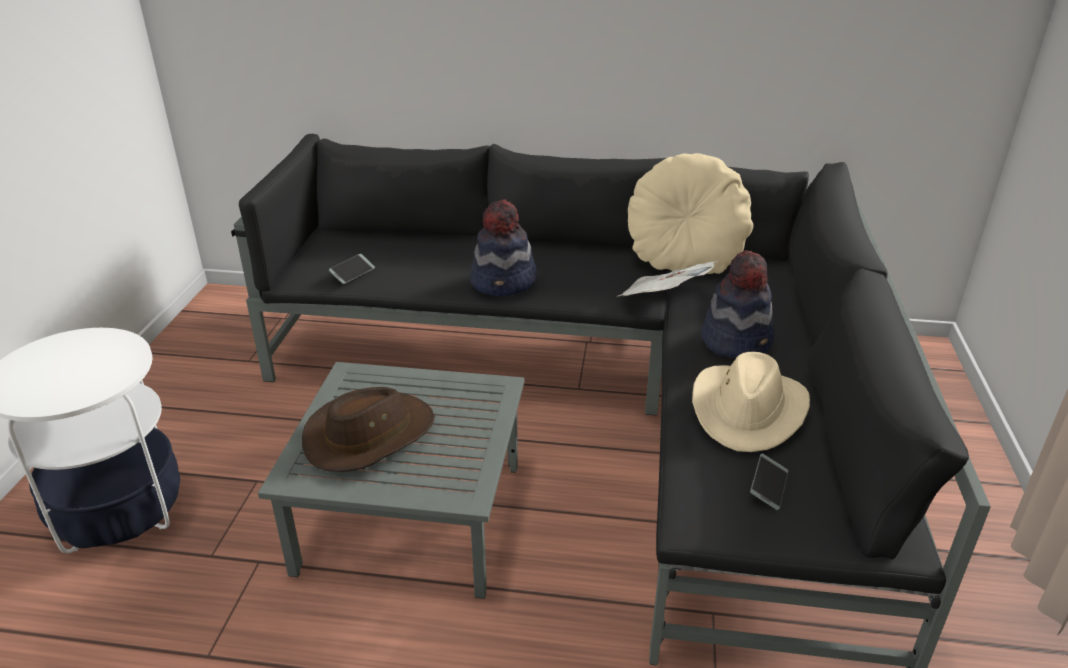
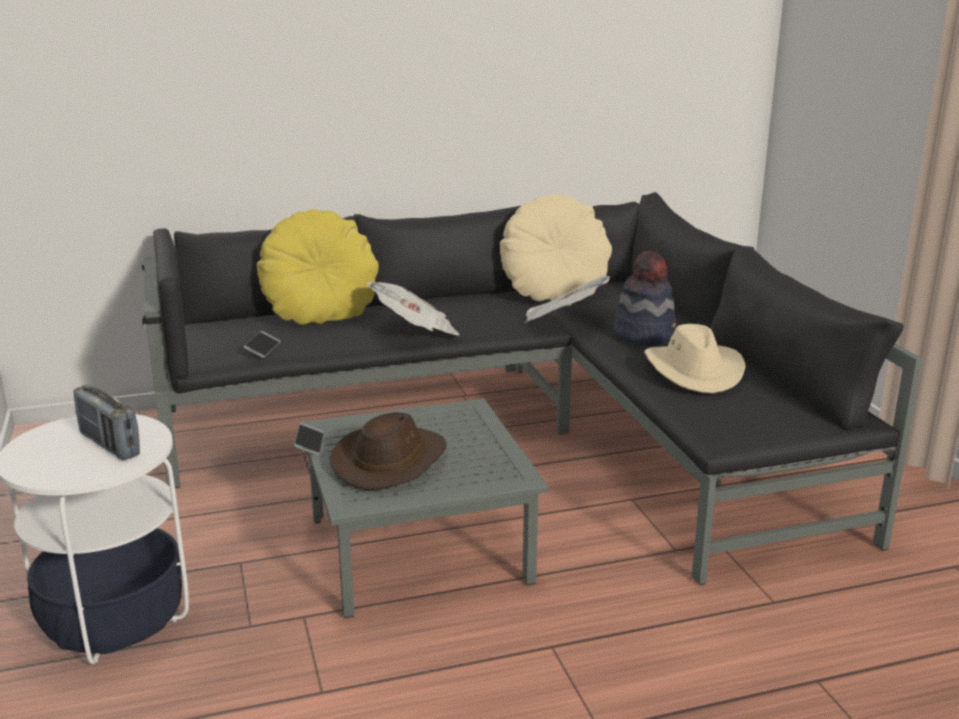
camera: 25 degrees left, 10 degrees down
(86, 371) = (109, 445): none -> radio
(435, 247) = (321, 318): none -> yellow pillow
(504, 282) = (415, 331): hat -> newspaper
(768, 486) = (750, 408): phone -> phone (309, 444)

